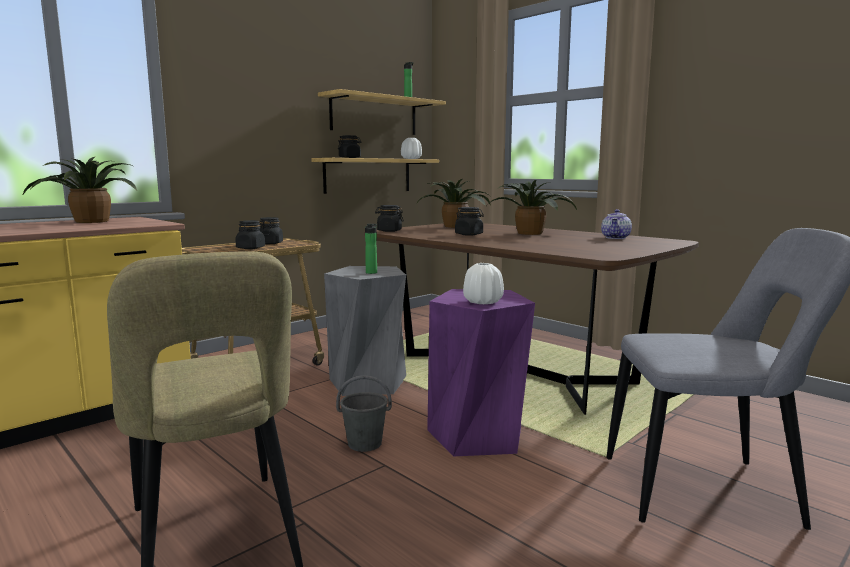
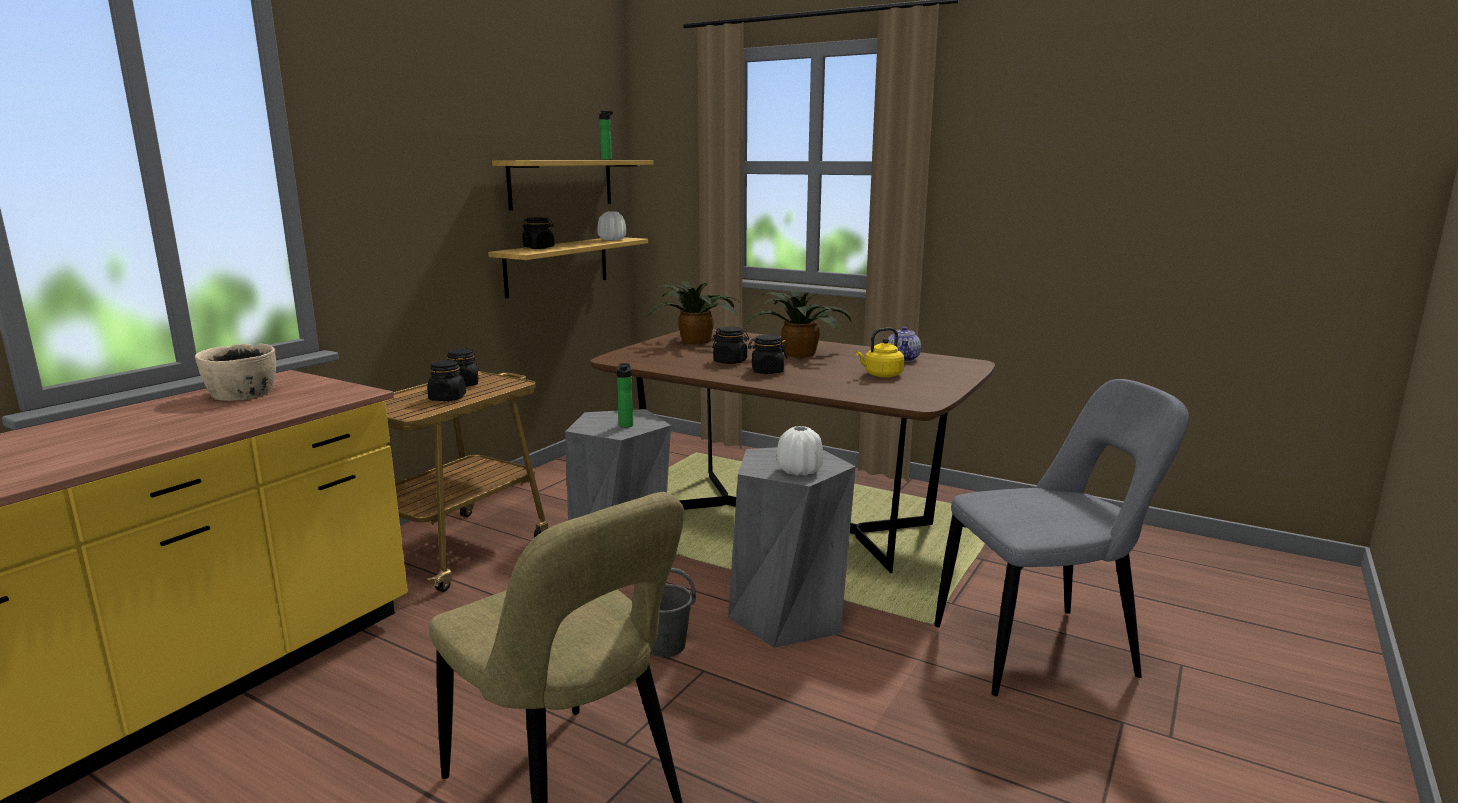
camera: 15 degrees left, 5 degrees up
(88, 222) = (242, 394): potted plant -> beige bowl
(389, 231) = (622, 358): black jar -> black jar (767, 371)
(477, 435) = (787, 616): purple stool -> grey stool
(587, 243) = (881, 375): none -> yellow kettle

